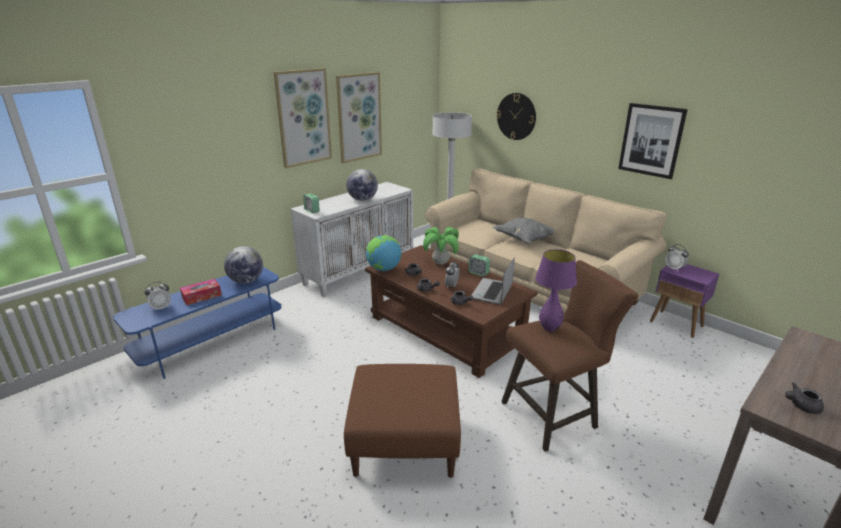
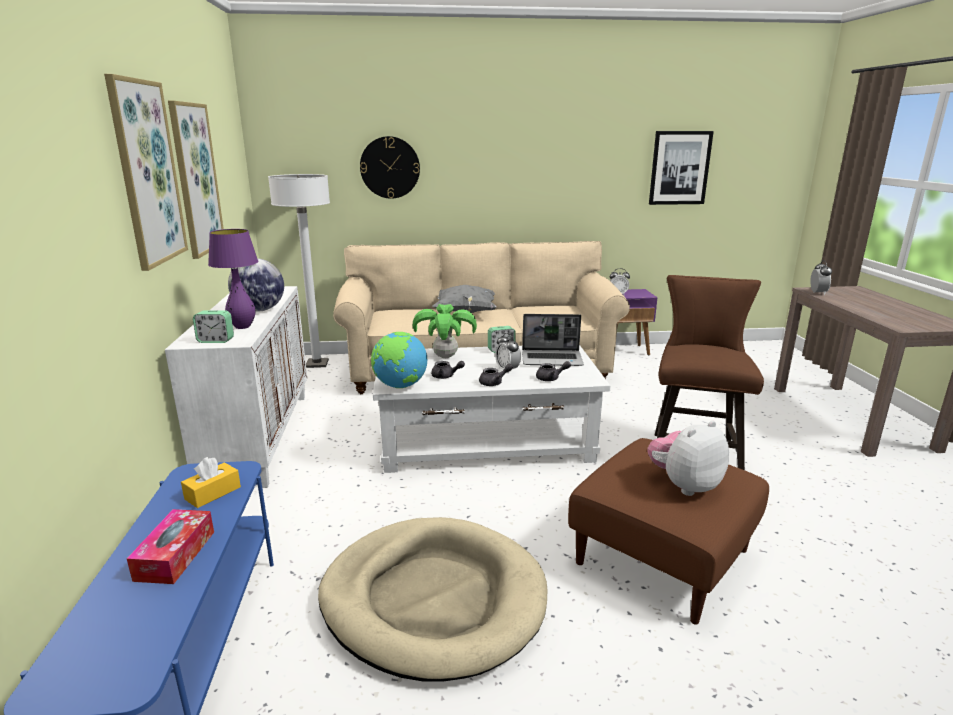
camera: 50 degrees left, 5 degrees down
(161, 308) = (120, 622): alarm clock -> alarm clock (817, 293)
(246, 281) = (213, 493): globe -> yellow tissue box
(292, 380) = (433, 599): none -> beige dog bed
(401, 398) = (684, 485): none -> plush toy
(446, 330) = (487, 441): brown coffee table -> white coffee table
(492, 292) = (552, 359): laptop -> laptop turned 60 degrees counterclockwise
(549, 328) = (697, 350): purple table lamp -> purple table lamp (243, 327)
(651, 140) = (564, 170): picture -> picture (679, 168)
(800, 406) = (905, 320): grey teapot -> none

